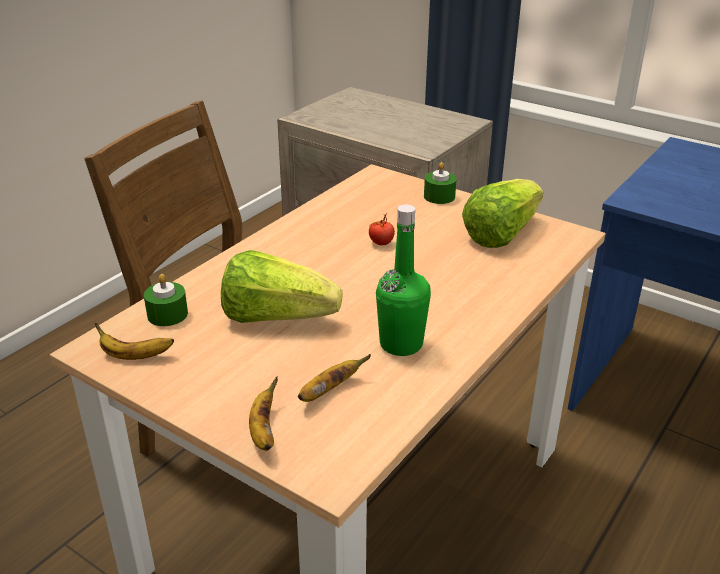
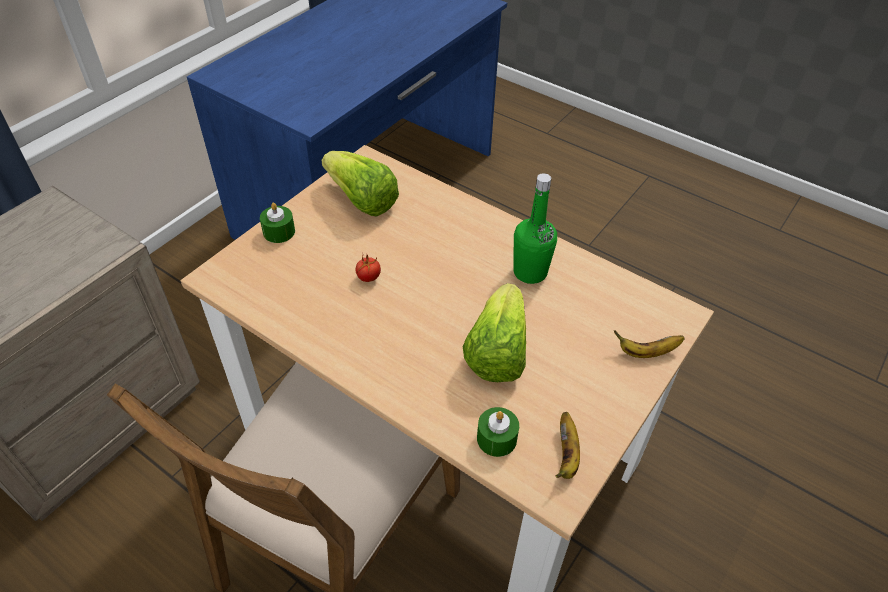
camera: 90 degrees left, 15 degrees up
(329, 390) = (593, 315): banana -> none

